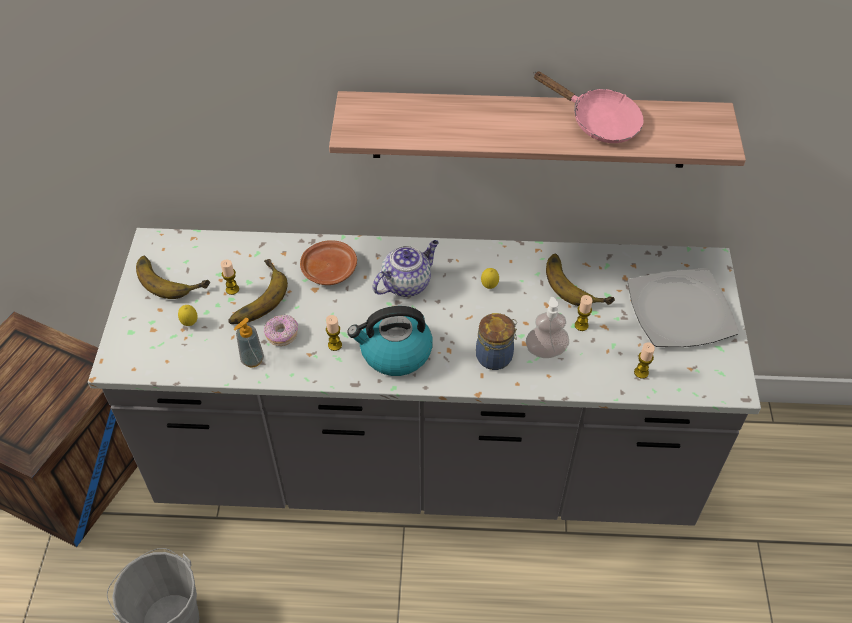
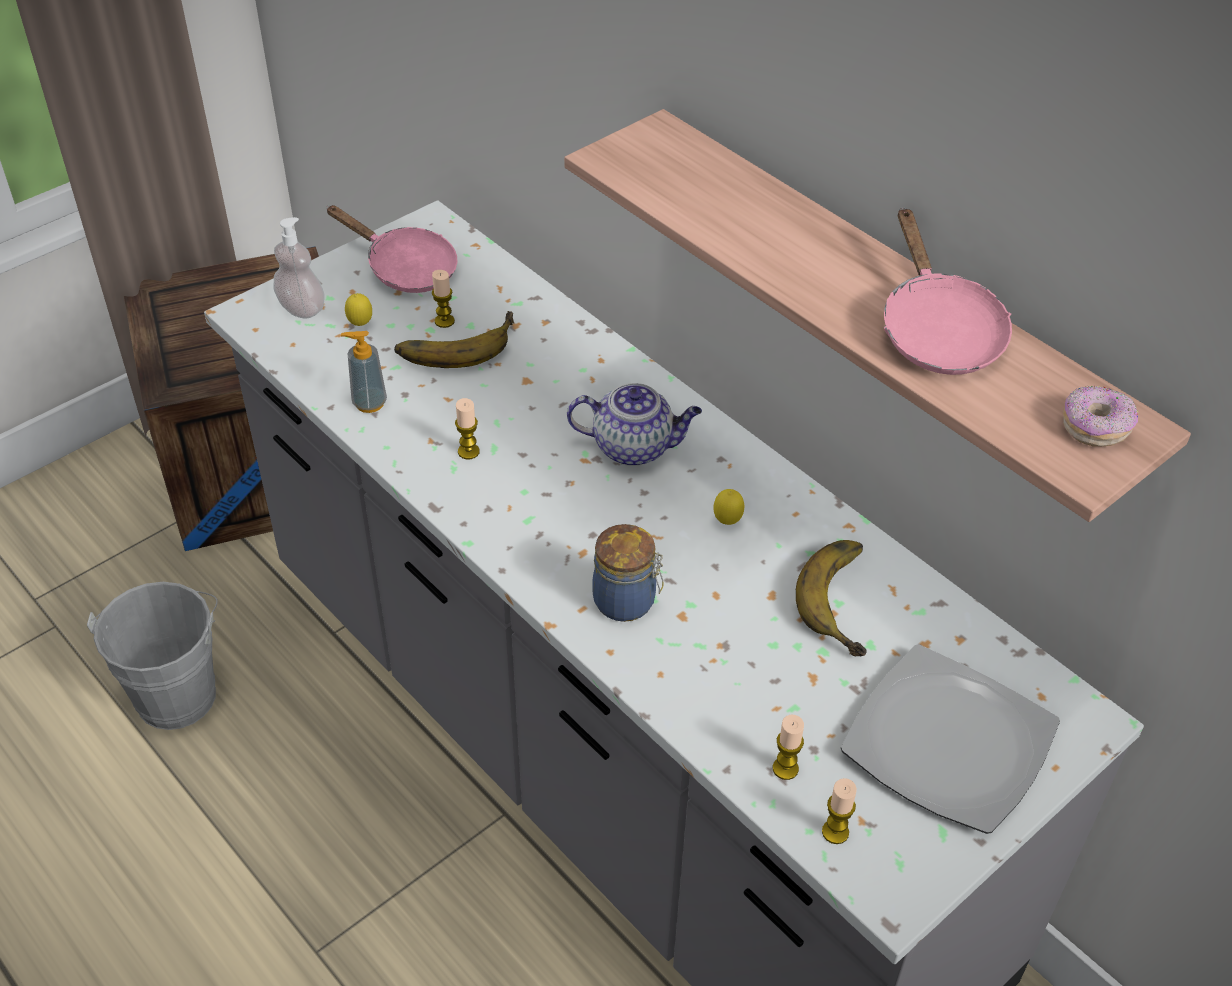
camera: 45 degrees right, 5 degrees down
(171, 277) = (405, 268): banana -> pink frying pan
(282, 335) = (430, 401): donut -> donut (1095, 428)
(329, 269) = (570, 371): brown plate -> none
(394, 353) = (519, 508): kettle -> none
(546, 350) = (696, 644): soap dispenser -> soap dispenser (302, 308)
(581, 325) = (783, 652): candle -> candle (835, 832)

